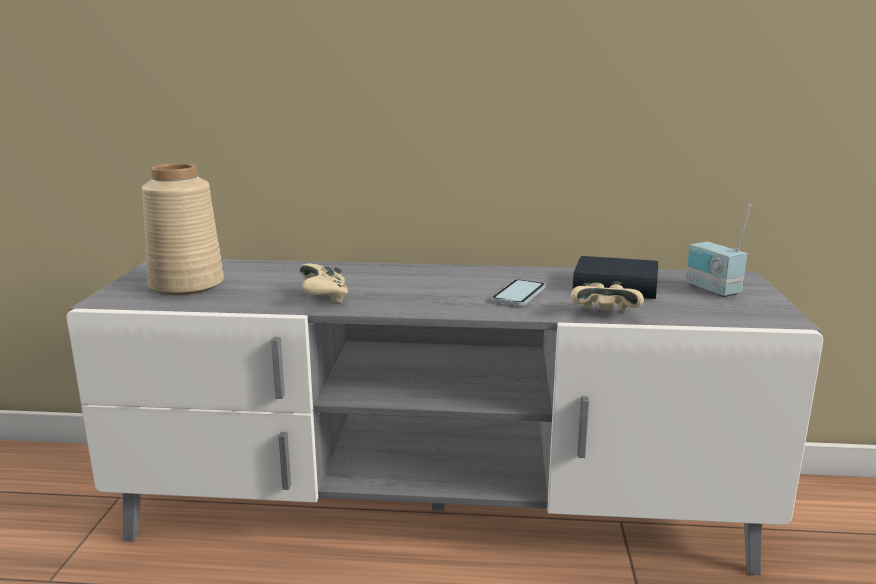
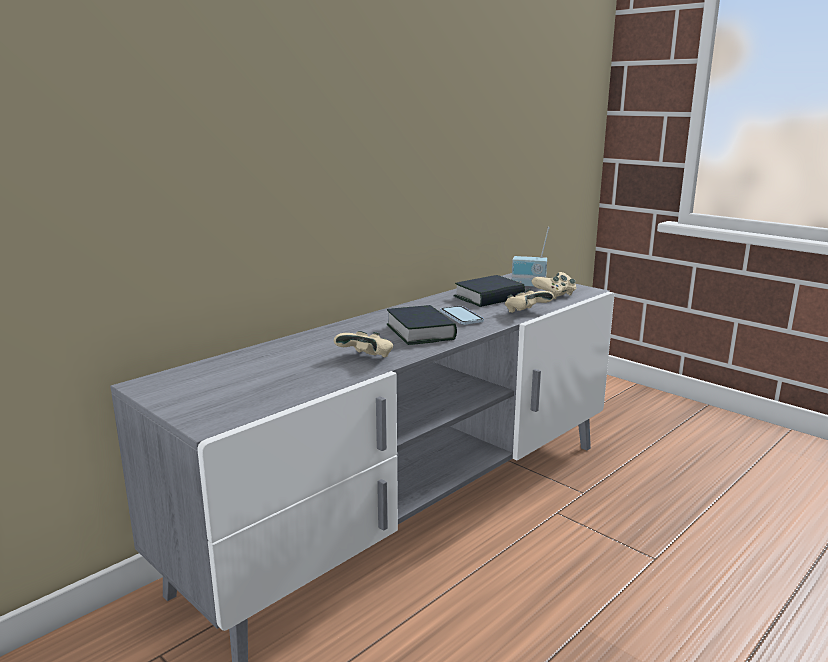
camera: 50 degrees left, 0 degrees up
(185, 285) = (235, 389): beige vase -> none
(434, 294) = (420, 332): none -> book
(710, 309) = (555, 295): none -> beige game controller

